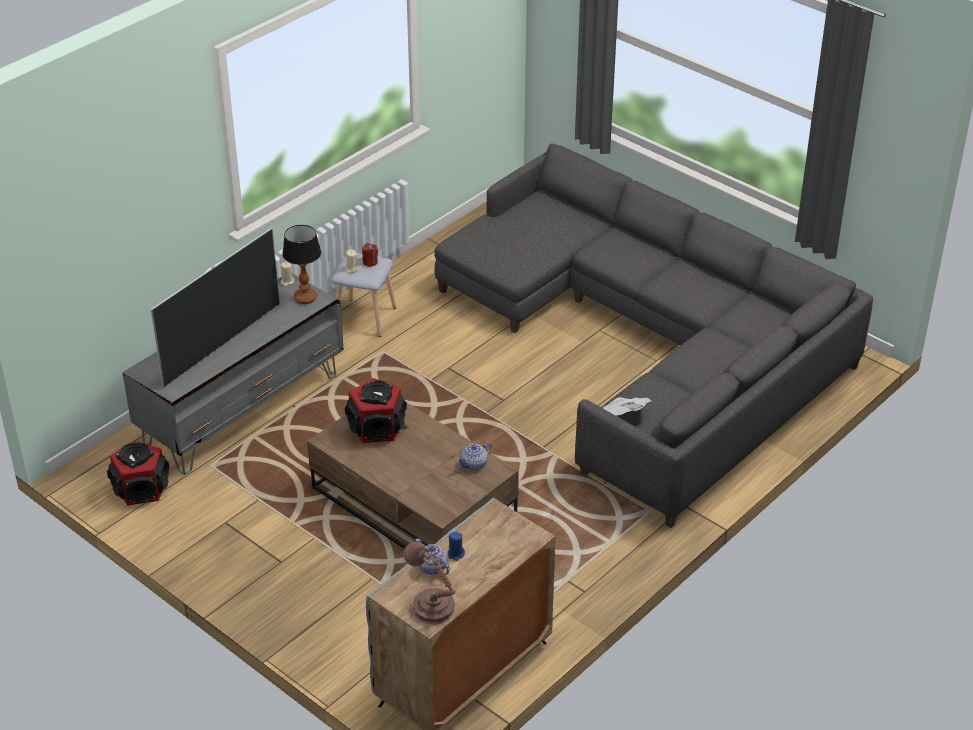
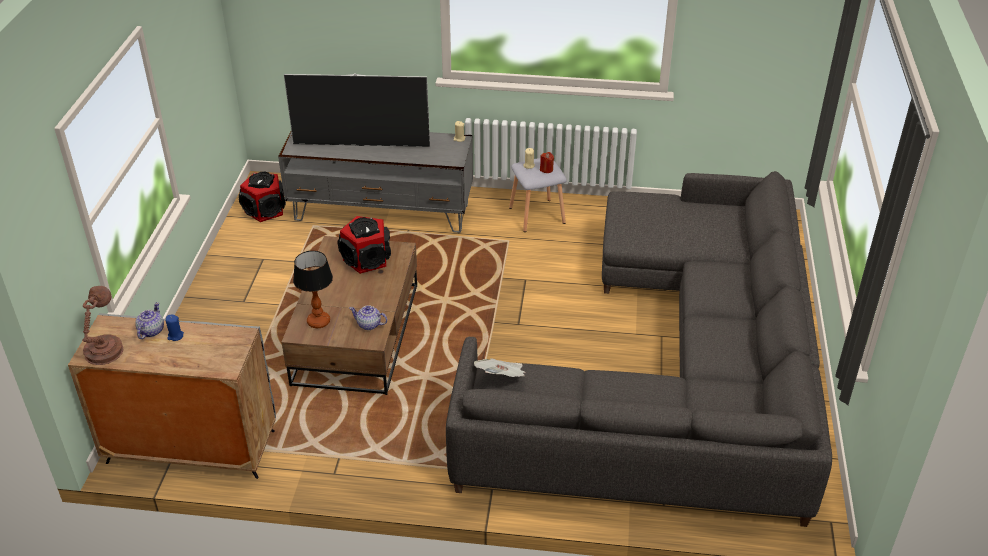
camera: 55 degrees right, 0 degrees up
(305, 298) = (450, 154): table lamp -> table lamp (319, 321)

